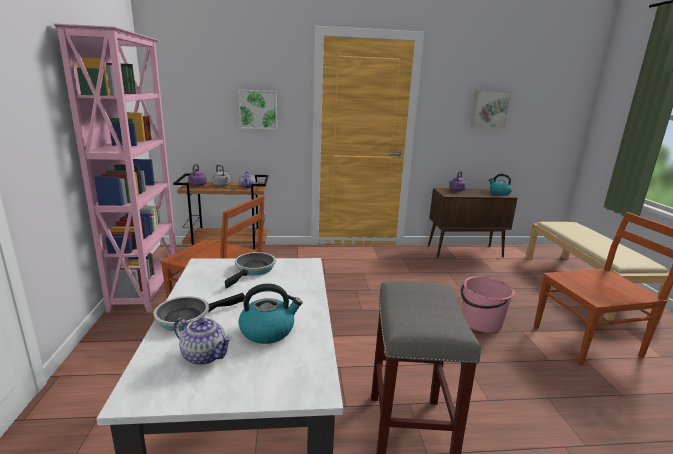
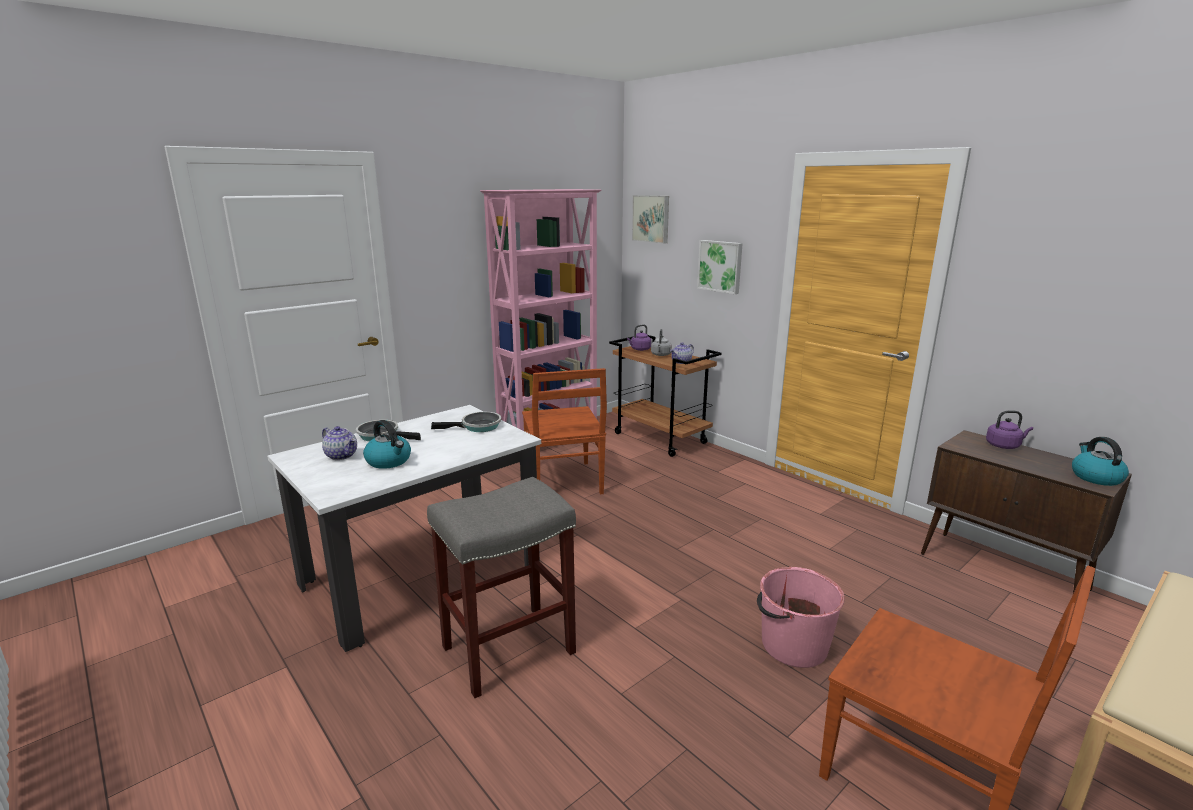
camera: 55 degrees right, 0 degrees up
(205, 355) = (342, 455): teapot -> teapot turned 45 degrees counterclockwise
(489, 109) = (1115, 296): picture -> picture (651, 218)

